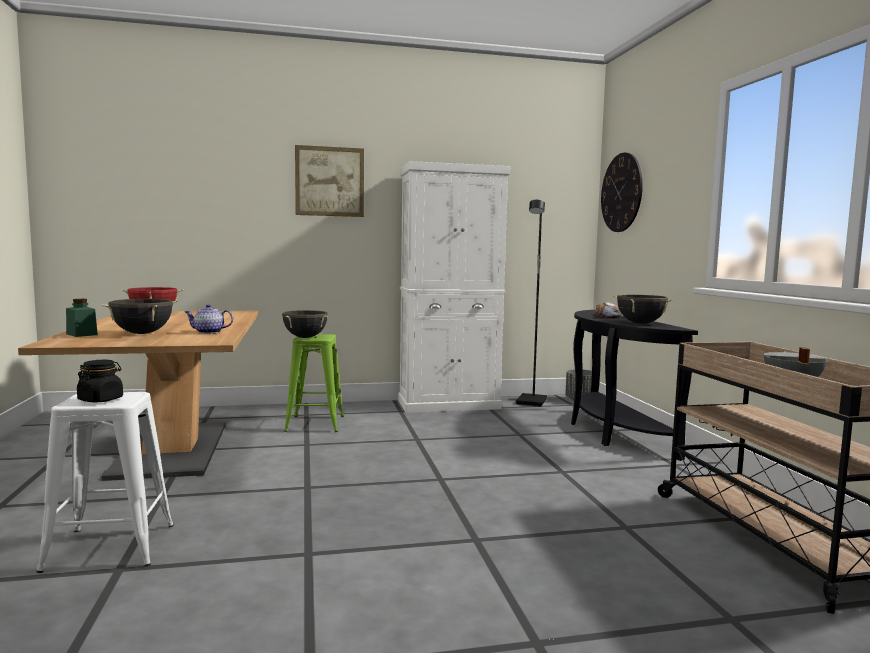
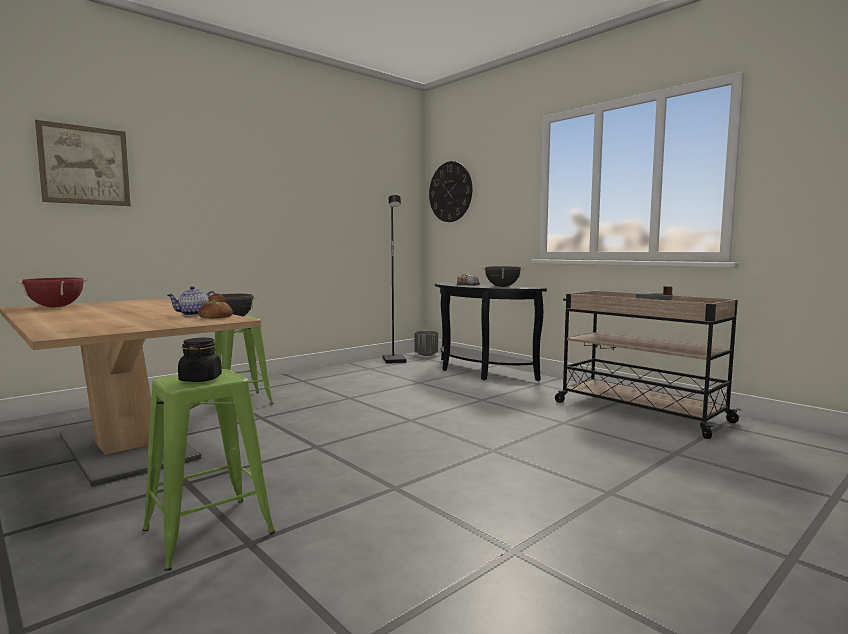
camera: 30 degrees left, 0 degrees up
(81, 334) = (56, 326): green jar -> none
(111, 547) = (210, 531): white stool -> green stool
(142, 333) = (126, 320): black cooking pot -> none
(212, 337) = (215, 317): none -> bread
(329, 181) = (216, 171): picture -> picture (85, 165)
(449, 404) = (335, 371): white cabinet -> none

